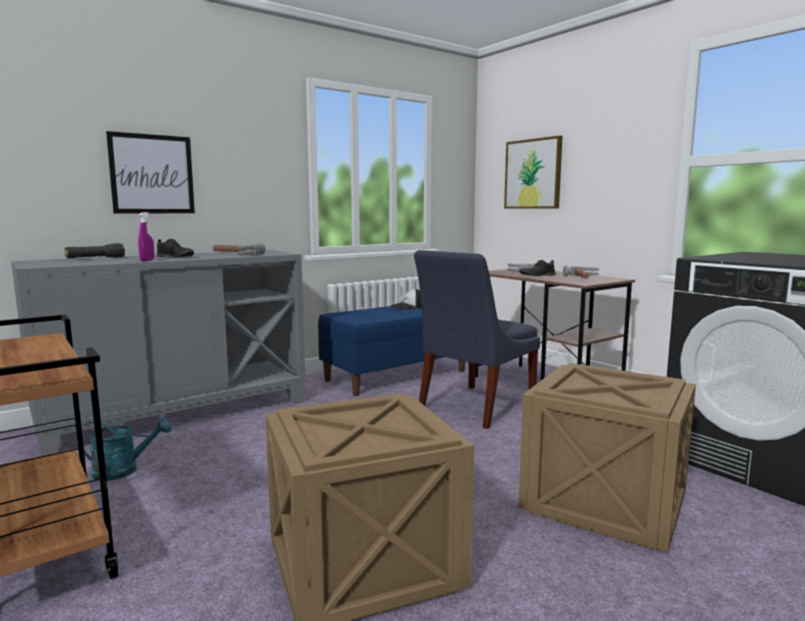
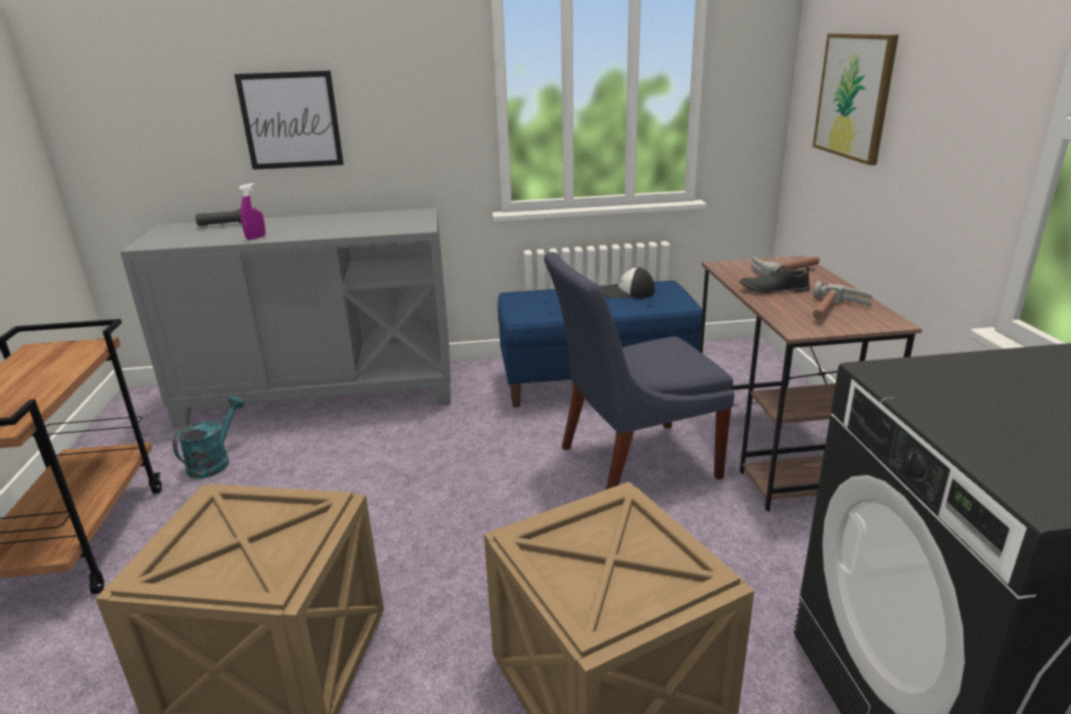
camera: 30 degrees right, 15 degrees up
(123, 471) = (214, 462): turquoise watering can -> turquoise watering can turned 90 degrees counterclockwise
(175, 257) = (298, 228): black shoe -> none
(233, 255) = (363, 227): hammer -> none

